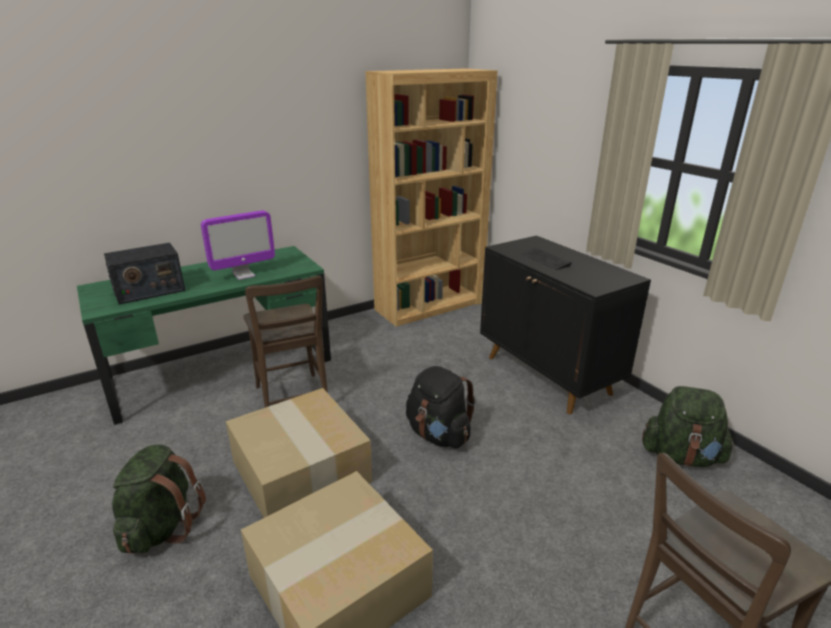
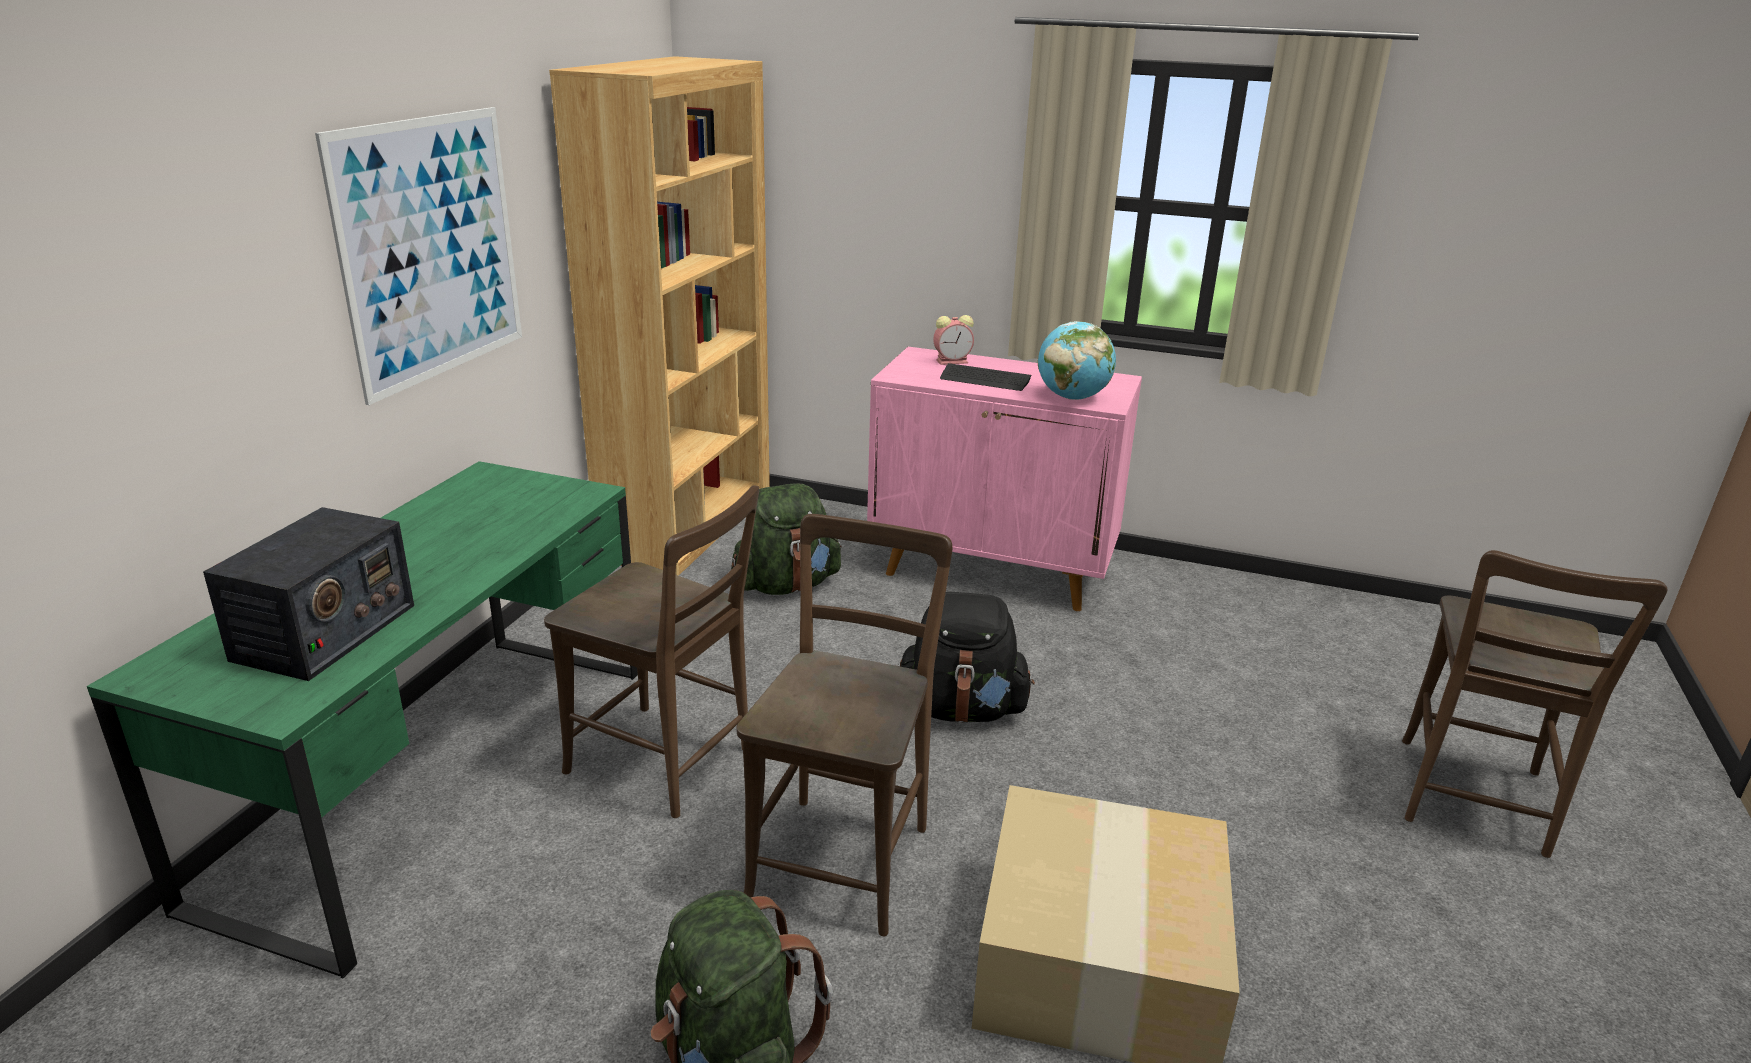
camera: 40 degrees left, 0 degrees up
(244, 275) = (486, 541): monitor -> none
(279, 147) = (431, 249): none -> picture
(303, 471) = (844, 855): cardboard box -> brown chair
(546, 247) = (953, 361): none -> alarm clock
(548, 375) = (994, 570): black cabinet -> pink cabinet
(579, 280) = (1072, 397): none -> globe
(681, 456) = (1243, 610): green backpack -> green backpack (786, 585)

